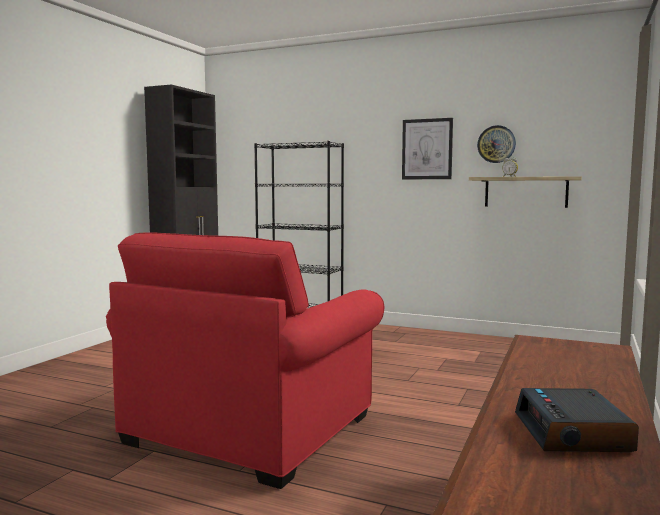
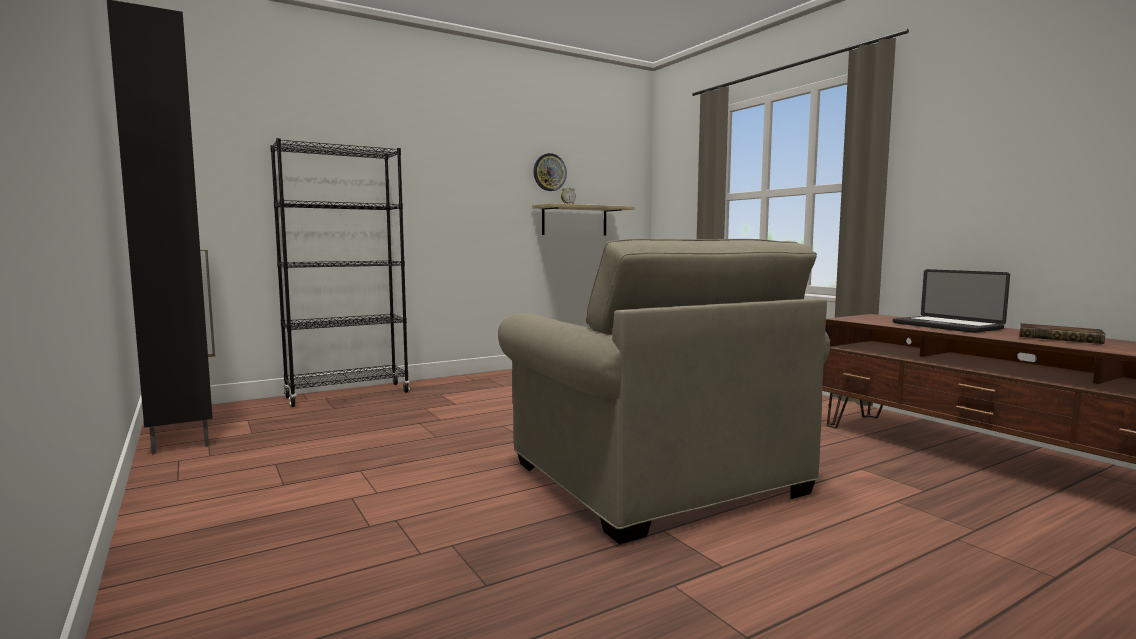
camera: 55 degrees left, 0 degrees up
(250, 428) = (655, 478): red armchair -> beige armchair
(427, 149) = (484, 171): picture -> none
(573, 378) = (946, 326): none -> laptop
(573, 433) = (1061, 338): alarm clock -> book

